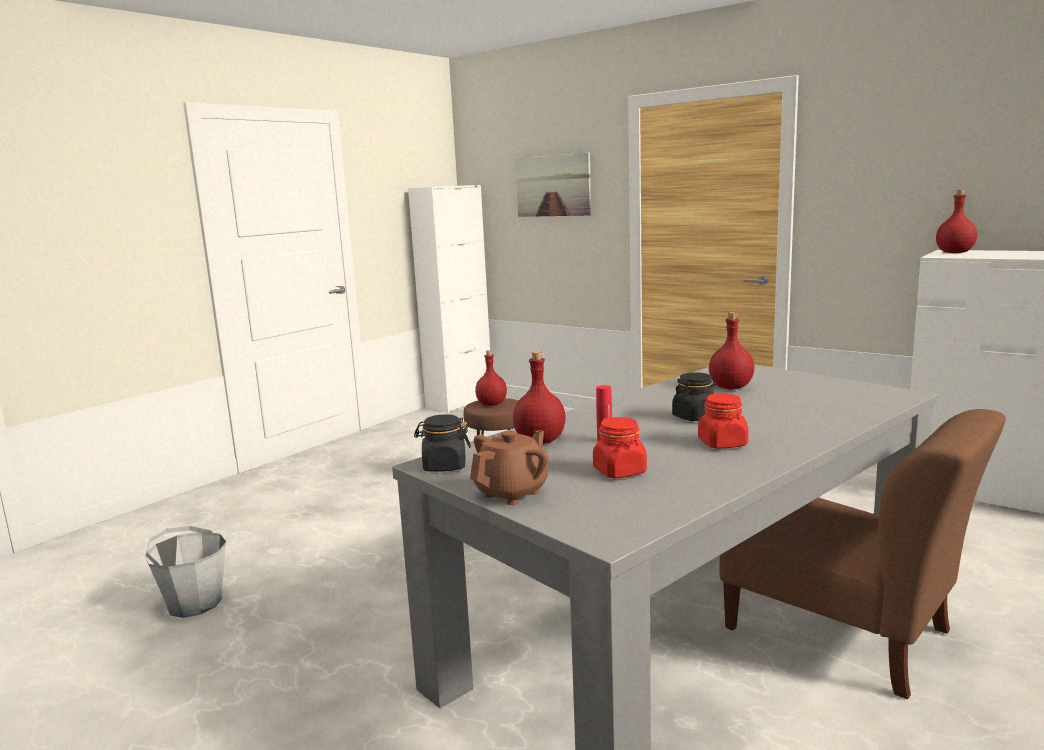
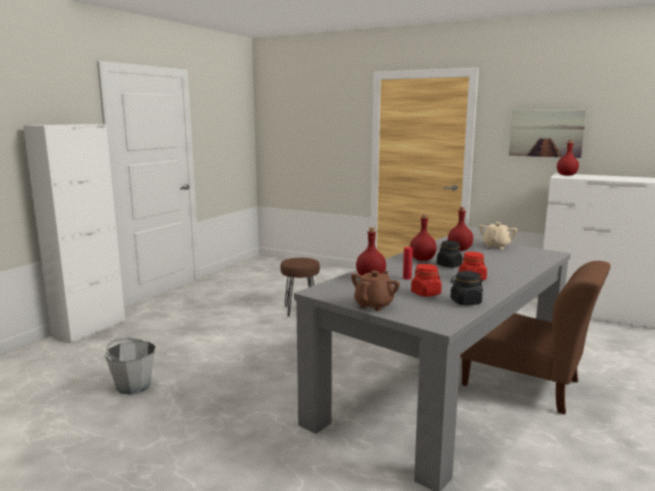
camera: 10 degrees left, 0 degrees up
(444, 466) = (325, 292): black jar -> black jar (465, 302)
(459, 402) = (254, 261): white cabinet -> white cabinet (89, 329)
(492, 404) = (298, 261): red bottle -> red bottle (423, 259)
(553, 185) = (321, 124): picture -> picture (546, 133)
(801, 381) = (496, 246): none -> beige teapot

